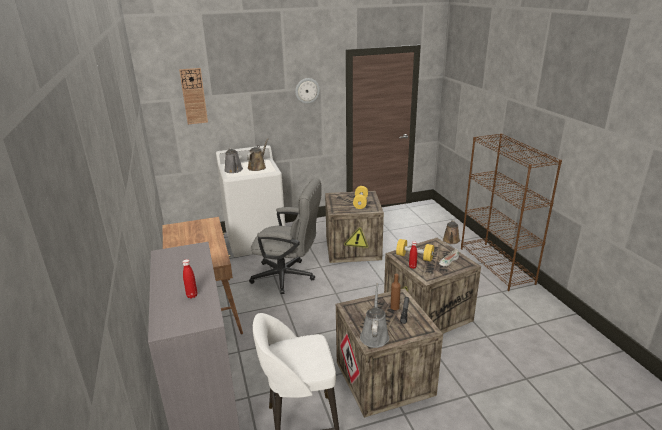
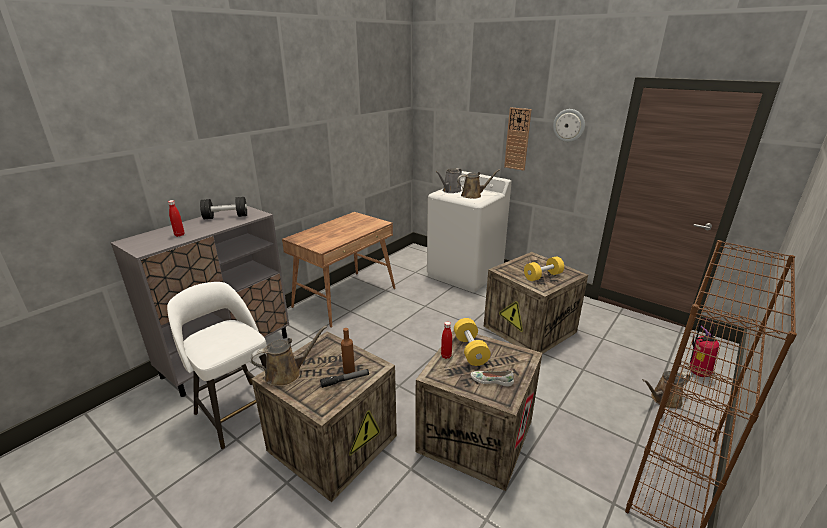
camera: 55 degrees right, 0 degrees up
(177, 264) = (226, 217): none -> black dumbbell
(194, 96) = (452, 109): wall clock -> wall clock (517, 139)
(289, 277) = (432, 314): grey office chair -> none
(374, 335) = (287, 374): grey watering can -> brown watering can
(441, 221) = (696, 373): none -> fire extinguisher

